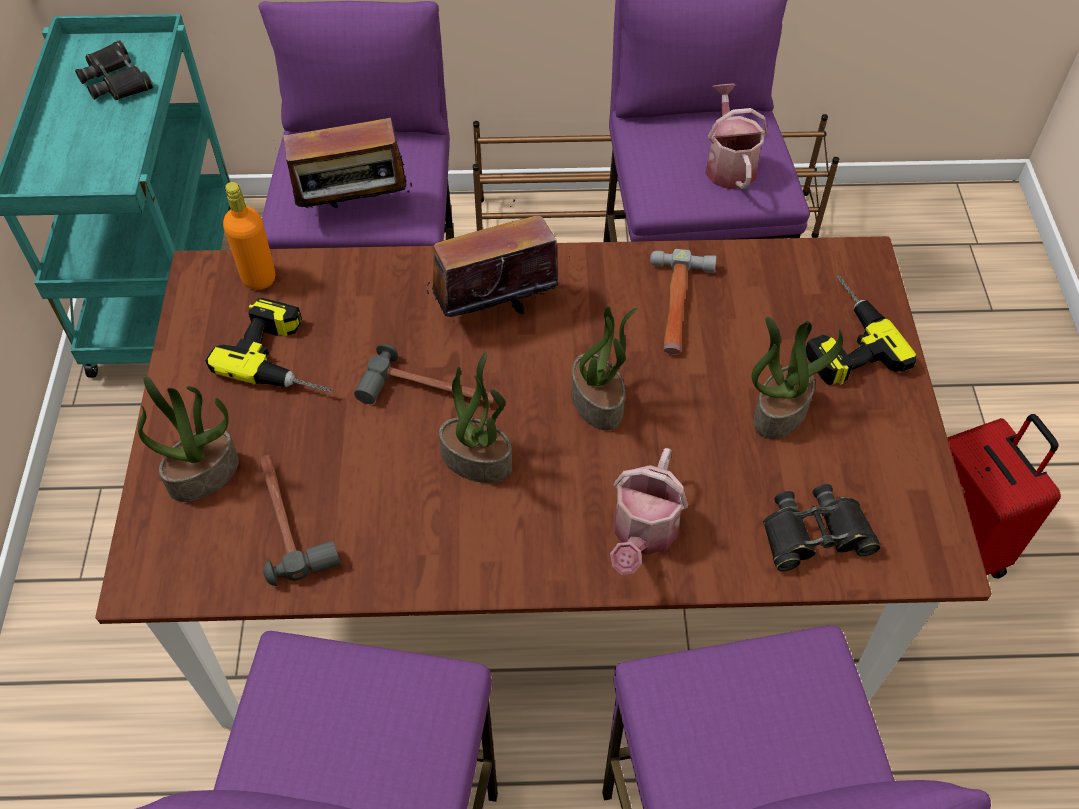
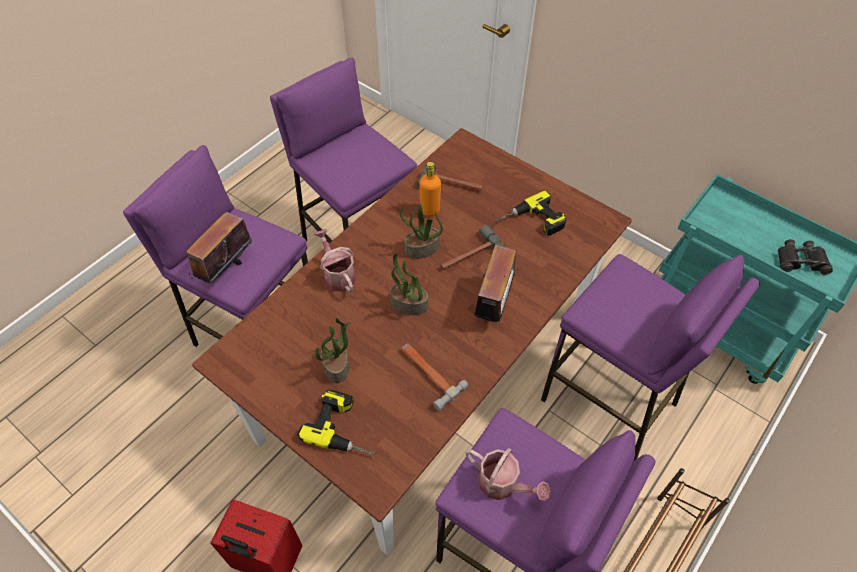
camera: 130 degrees right, 0 degrees up
(204, 473) = (494, 174): potted plant -> none
(258, 278) = (588, 236): orange bottle -> orange bottle (430, 210)
(354, 209) = (607, 291): radio -> radio (226, 269)
(815, 535) = (277, 327): black binoculars -> none

